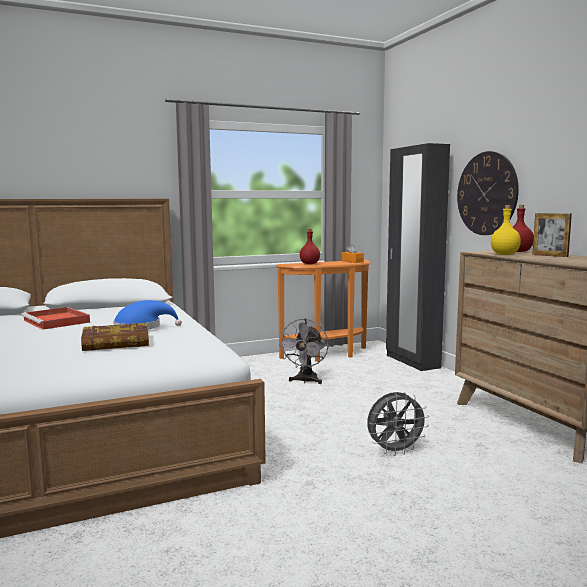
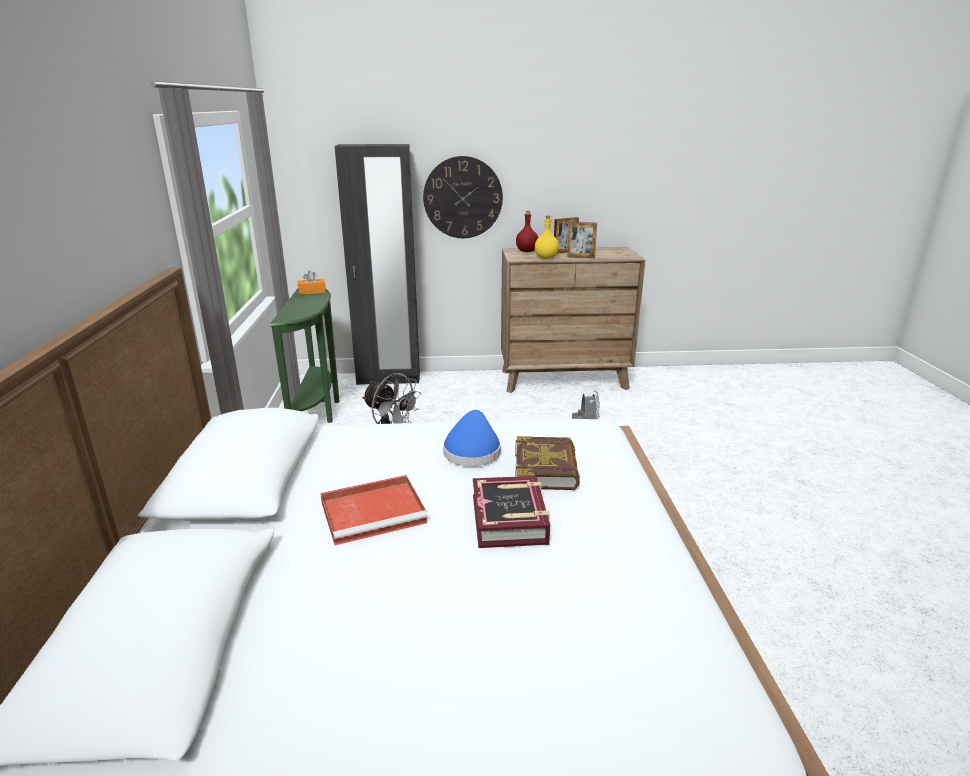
camera: 70 degrees left, 15 degrees up
(42, 341) = (510, 519): none -> book
(309, 264) = (300, 310): red bottle -> none
(329, 355) = (318, 411): orange console table -> green console table
(538, 258) = (581, 257): none -> picture frame

